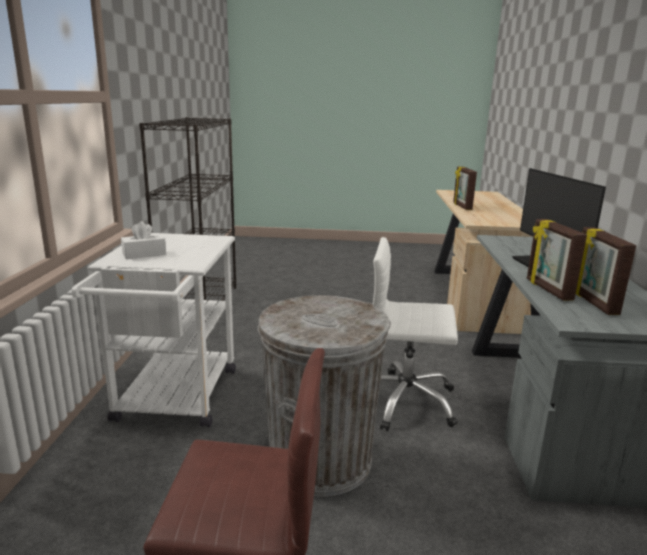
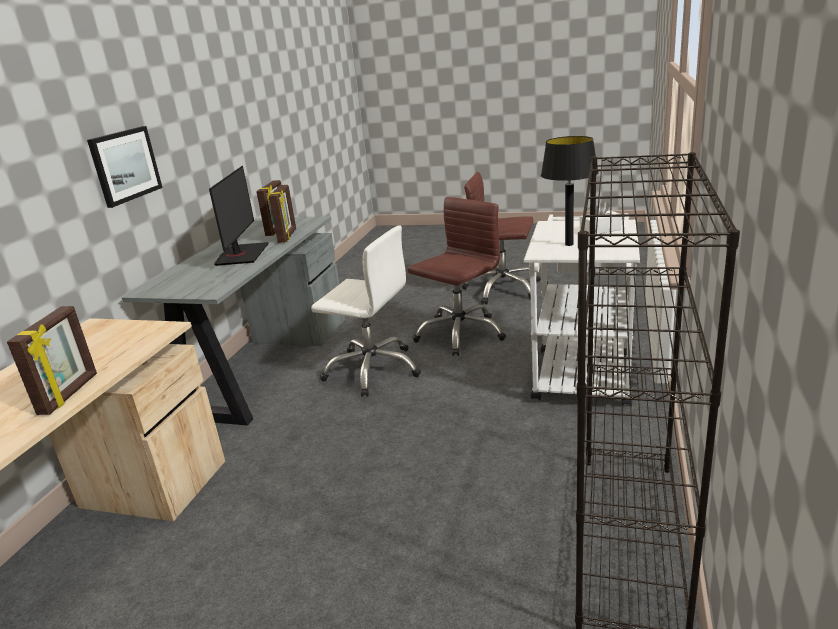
camera: 165 degrees left, 5 degrees up
(188, 243) = (568, 244): none -> black table lamp
(319, 460) = (459, 333): grey trash can -> brown office chair
(615, 142) = (125, 165): none -> picture

